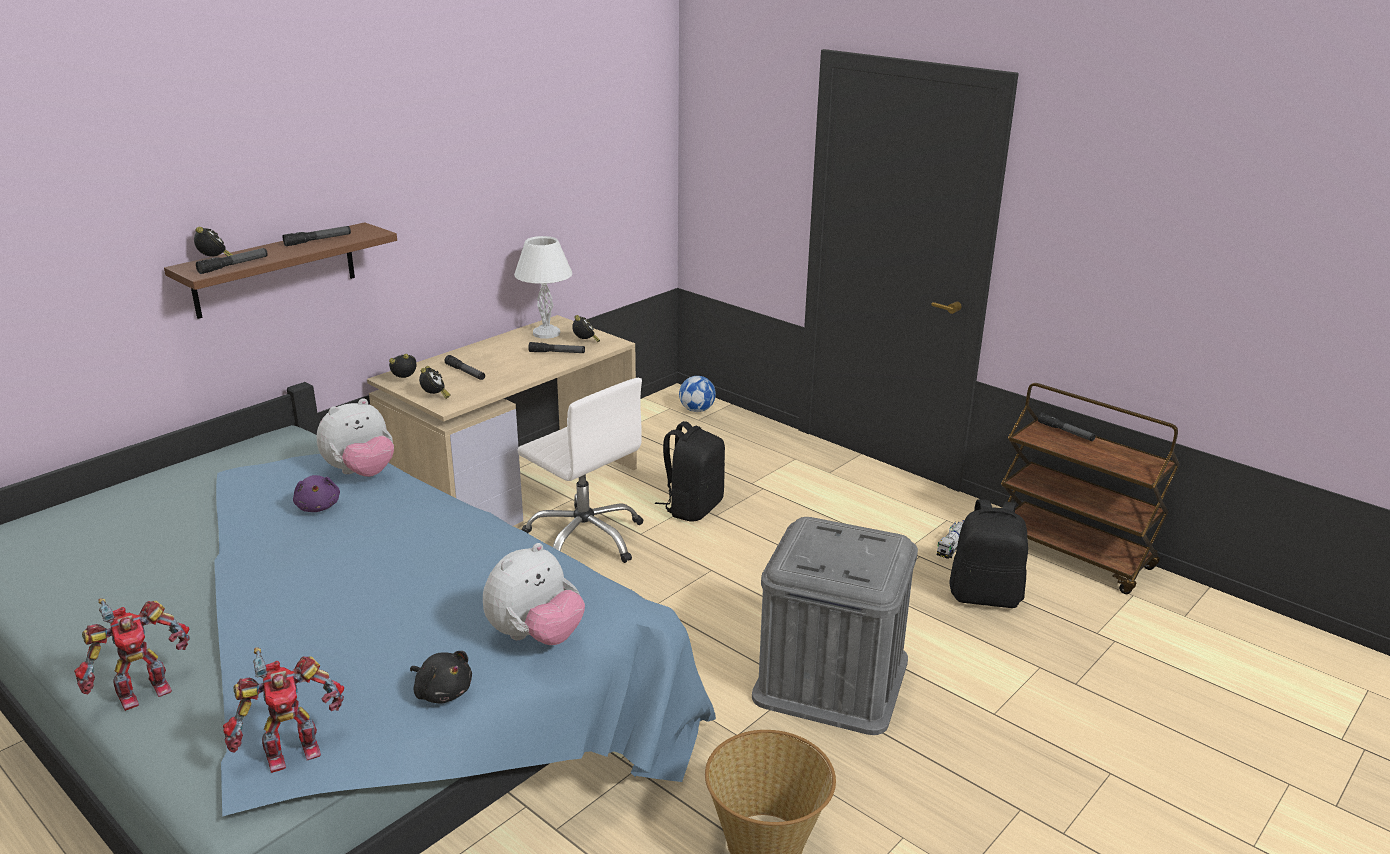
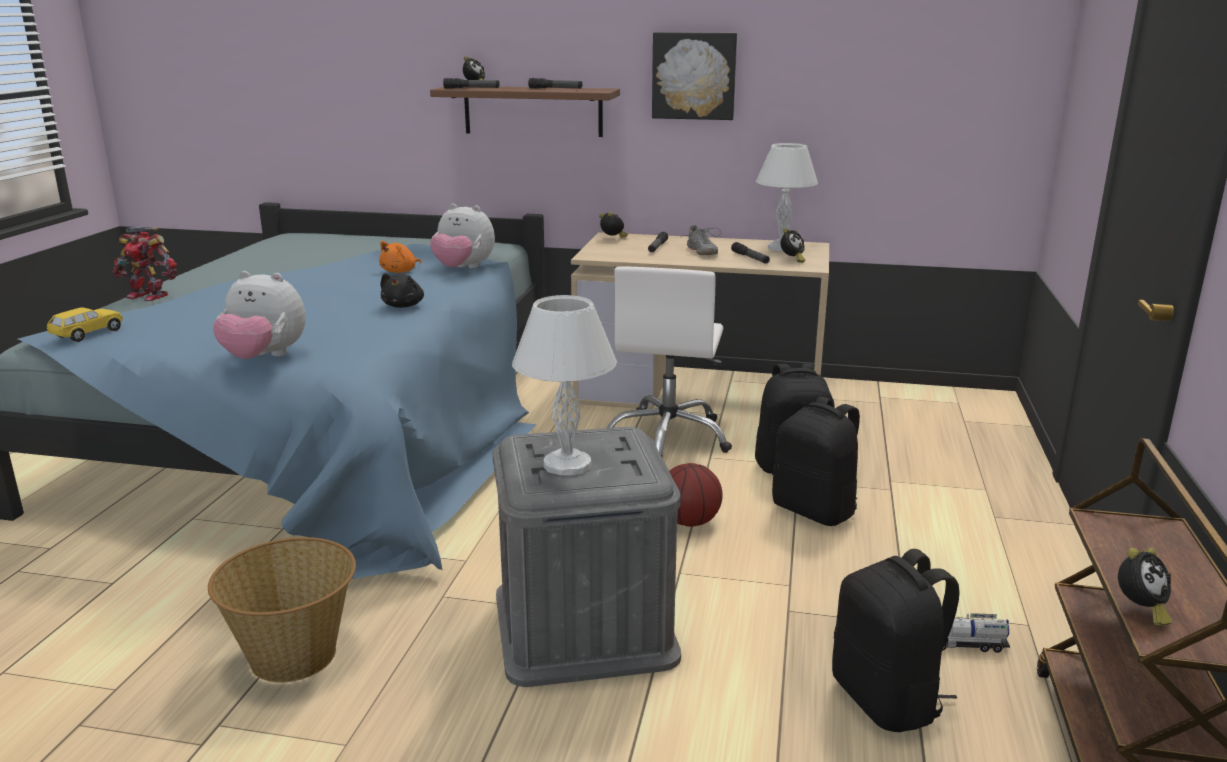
camera: 60 degrees right, 5 degrees down
(291, 750) = (87, 334): toy robot -> yellow toy car
(318, 507) = (400, 272): purple plush toy -> orange plush toy
(432, 192) = (694, 76): none -> picture
(434, 397) = (599, 250): alarm clock -> alarm clock (1140, 610)
(442, 692) = (172, 351): black plush toy -> black plush toy (404, 306)
(509, 362) = (701, 252): none -> grey shoe
(697, 410) = (981, 415): football -> none
(731, 581) = (690, 522): none -> basketball
(763, 527) = (815, 510): none -> black backpack
(851, 561) = (566, 465): none -> white table lamp
(1065, 432) = (1179, 547): flashlight -> none

